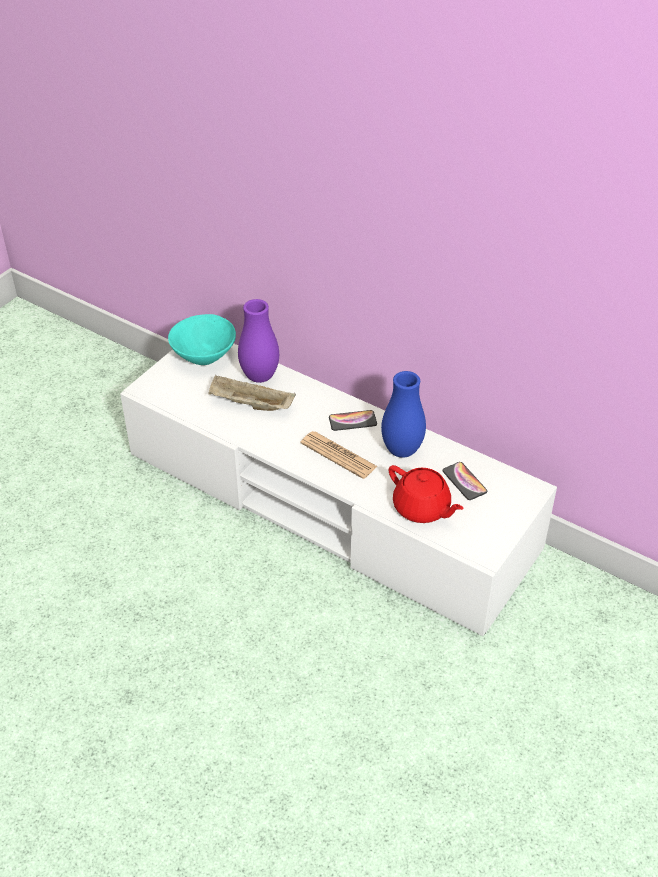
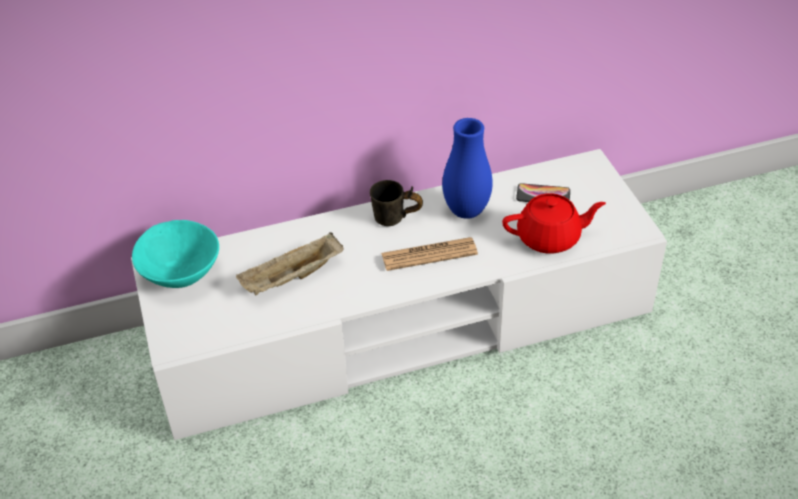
camera: 50 degrees left, 0 degrees up
(260, 376) = (261, 250): purple vase -> none
(352, 421) = (395, 221): phone -> grey mug

